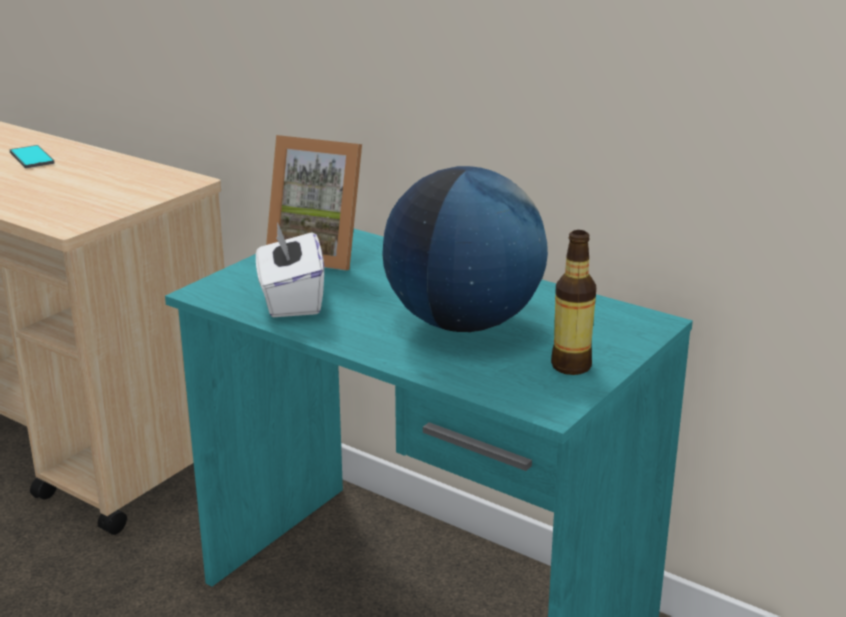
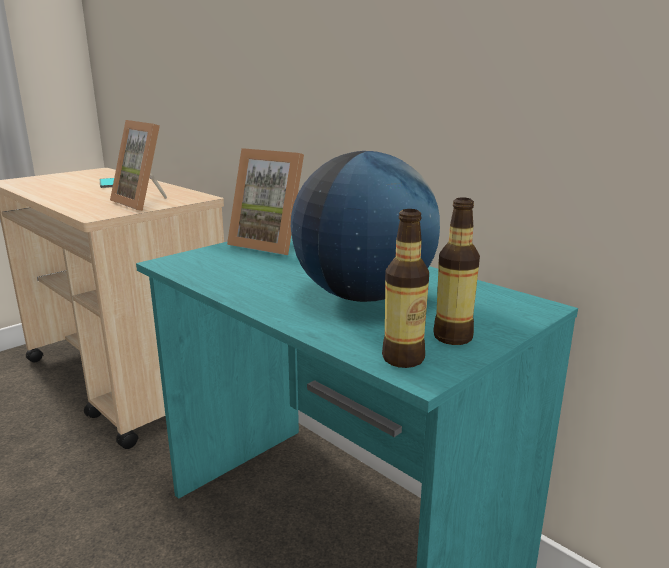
camera: 10 degrees right, 5 degrees down
(118, 196) = (146, 203): none -> picture frame
(291, 300) = (229, 271): white tissue box -> none
(528, 394) = (403, 358): none -> bottle

